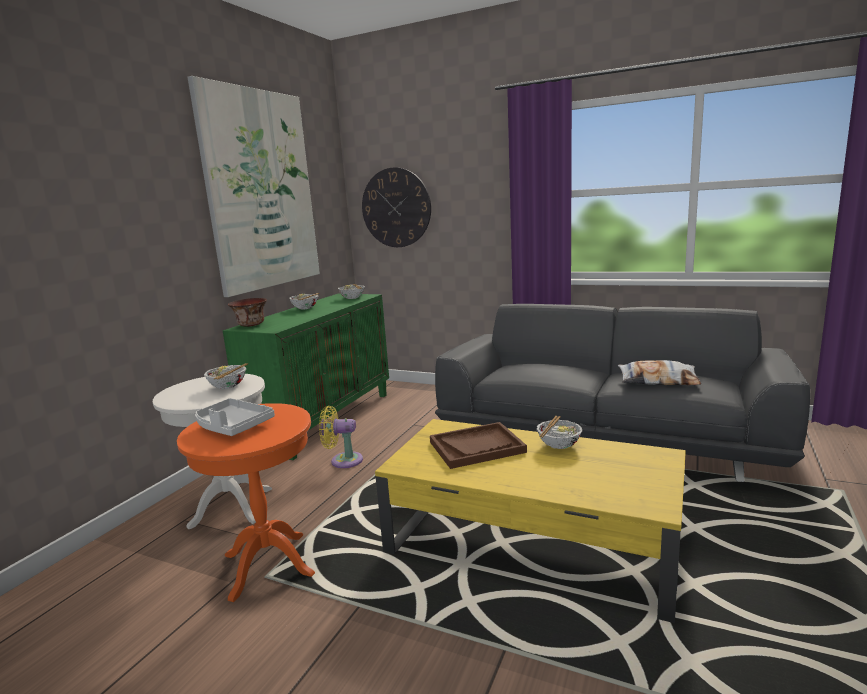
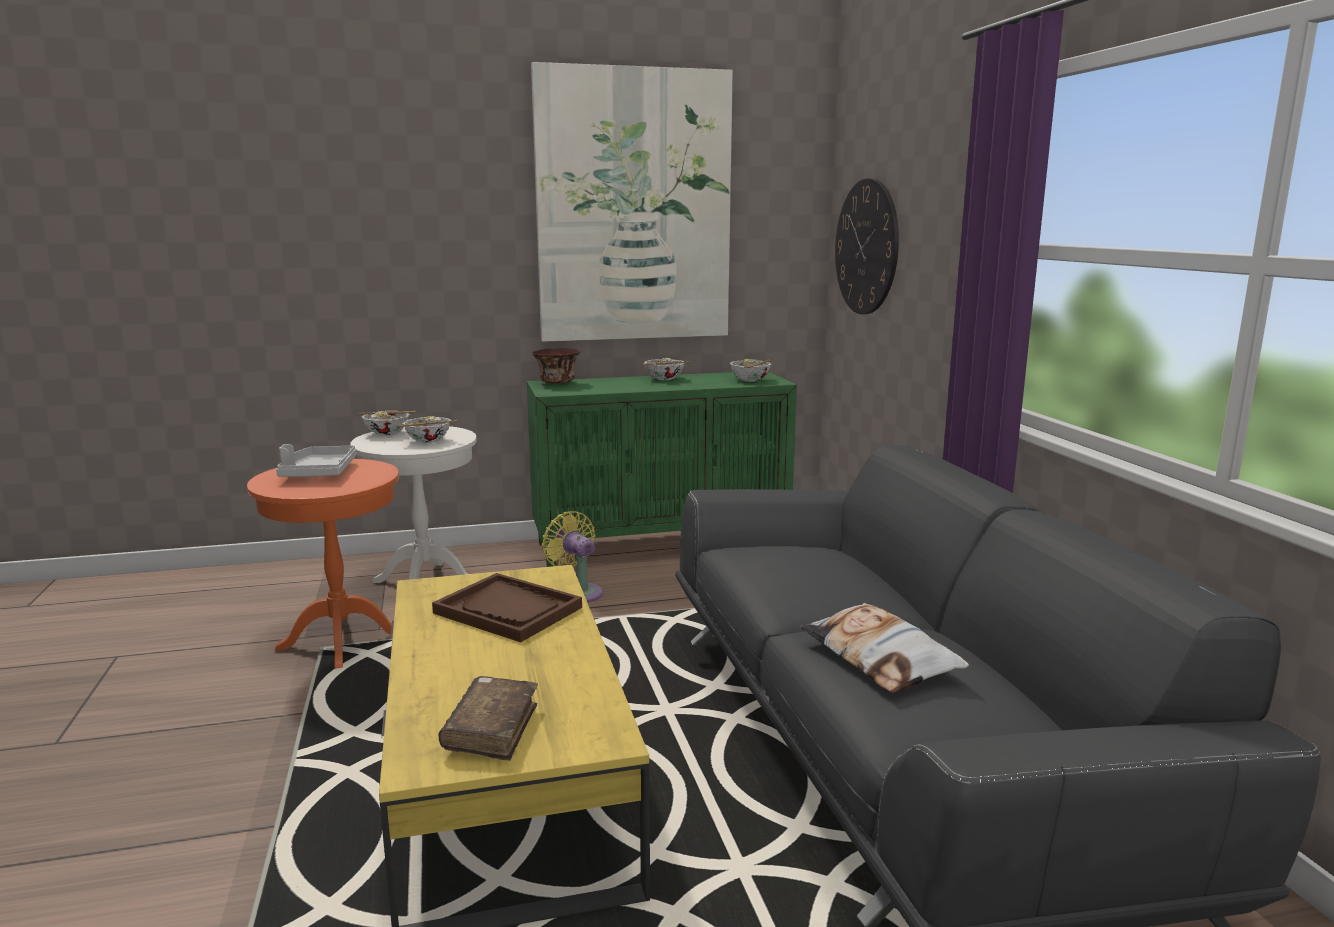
camera: 50 degrees right, 0 degrees up
(558, 445) = (565, 656): bowl -> bowl (387, 433)
(630, 480) = (491, 729): none -> brown book

